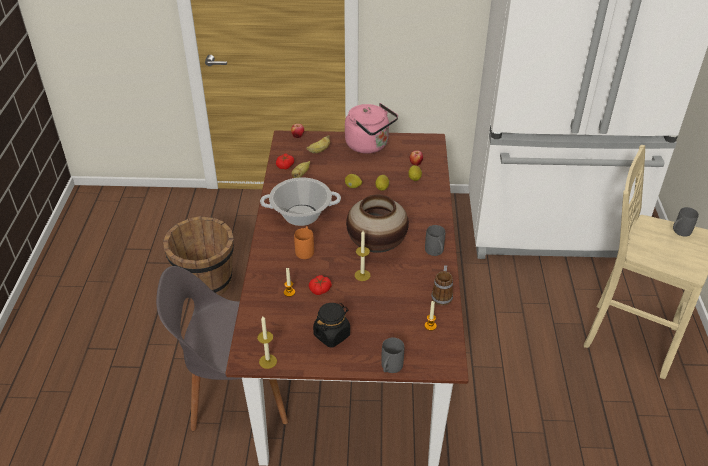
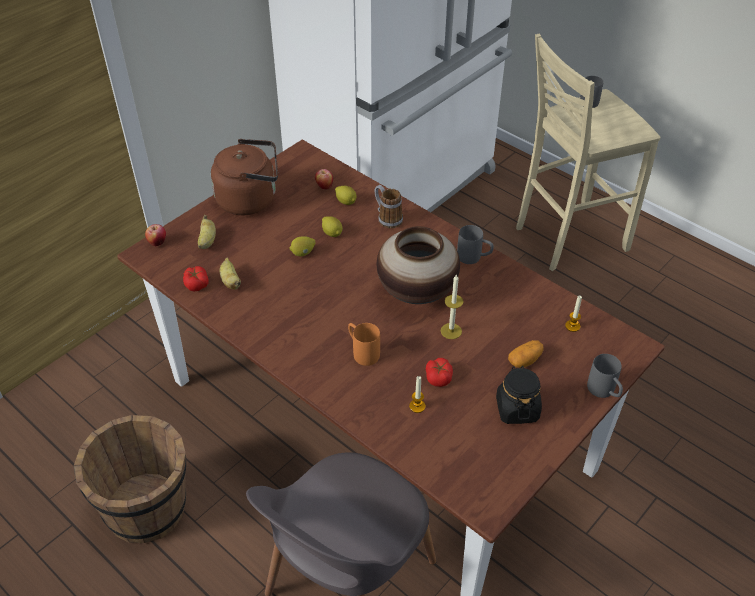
camera: 50 degrees left, 5 degrees up
(268, 361) = (508, 488): candle -> none
(301, 215) = (300, 321): cooking pot -> none
(369, 145) = (251, 199): pink kettle -> brown kettle
(375, 319) = (525, 360): none -> potato
(442, 294) = (537, 291): mug -> mug (387, 218)

